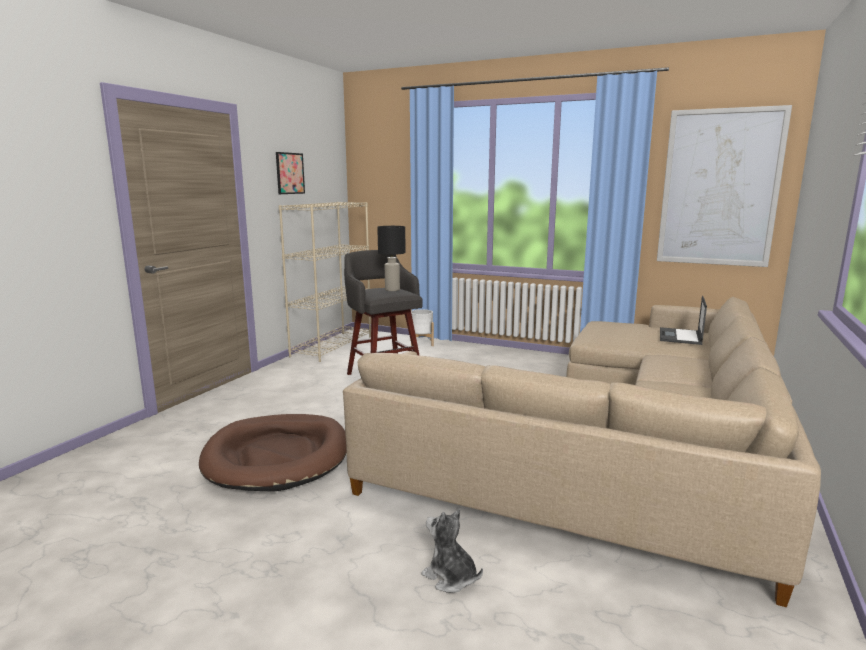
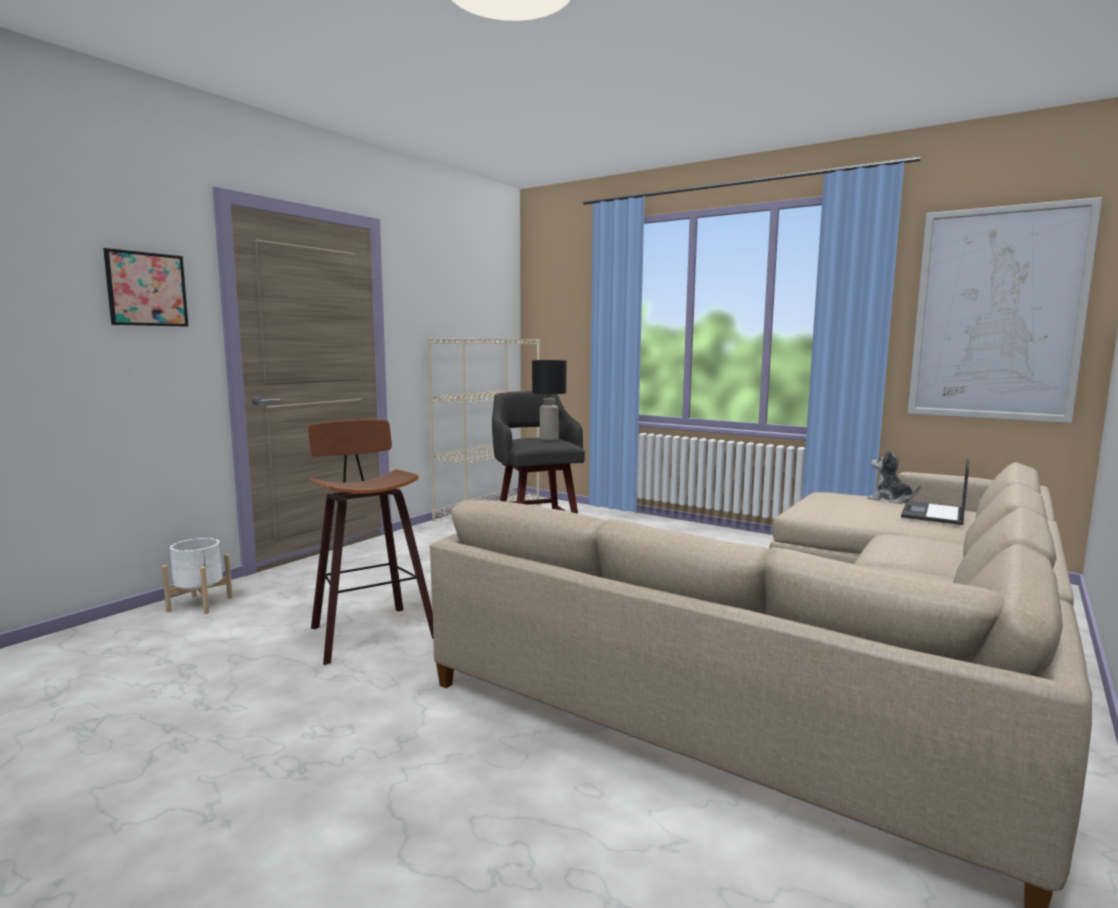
camera: 10 degrees right, 5 degrees down
(277, 456) = (368, 632): brown dog bed -> stool
(290, 173) = (445, 302): picture -> picture (147, 289)
(421, 343) = (598, 514): white planter -> white planter (200, 604)
(450, 577) = (524, 810): plush toy -> plush toy (890, 501)

